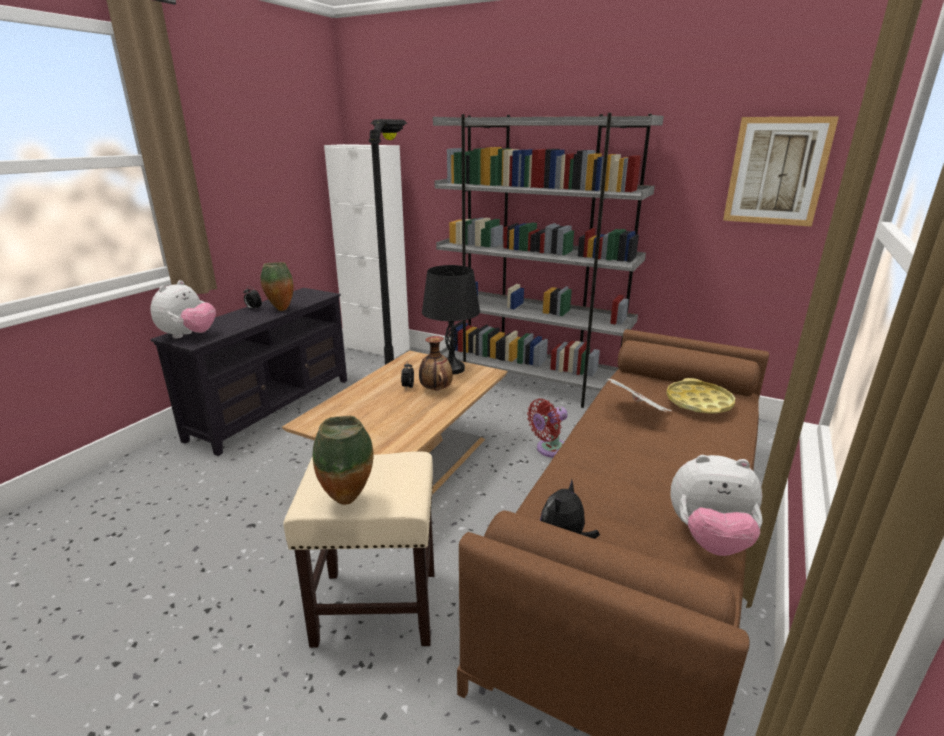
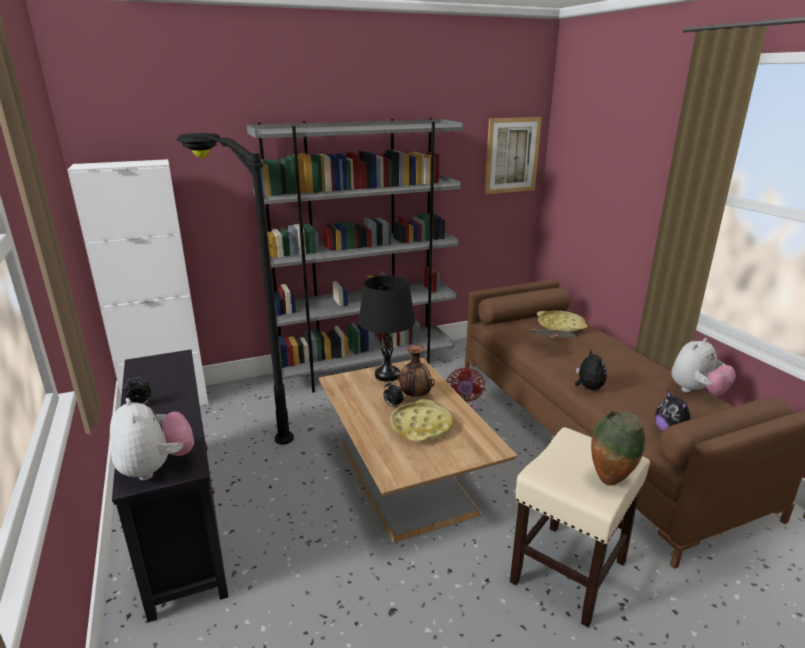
camera: 50 degrees left, 0 degrees up
(280, 309) = (177, 391): vase -> none
(391, 408) = (421, 426): none -> yellow tray
(577, 459) = (588, 388): none -> plush toy

